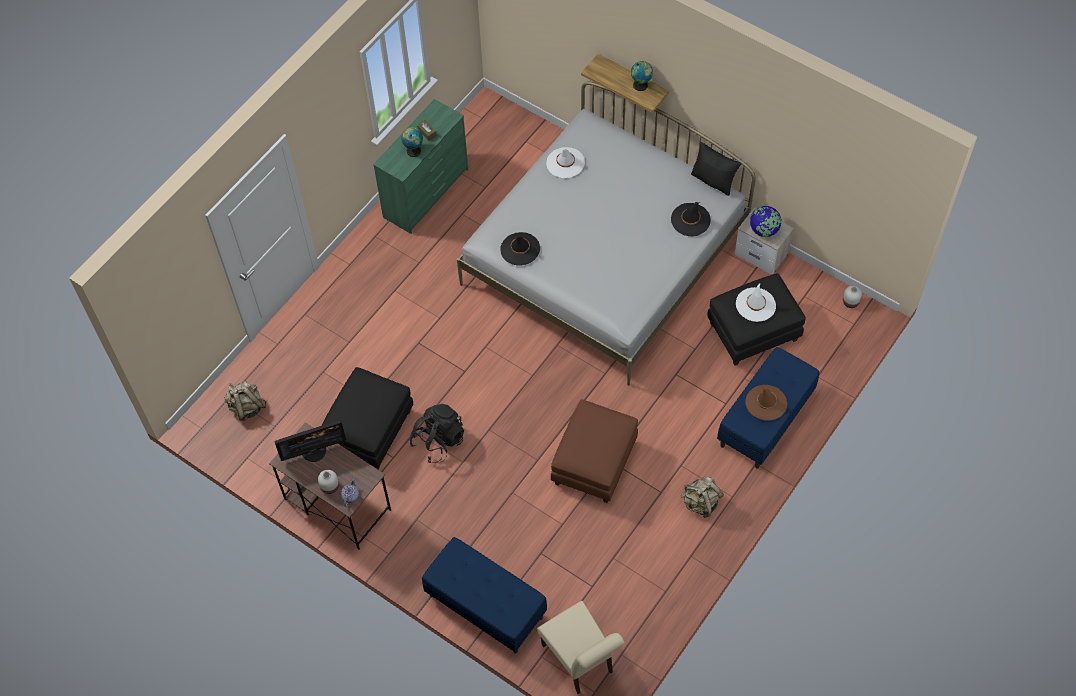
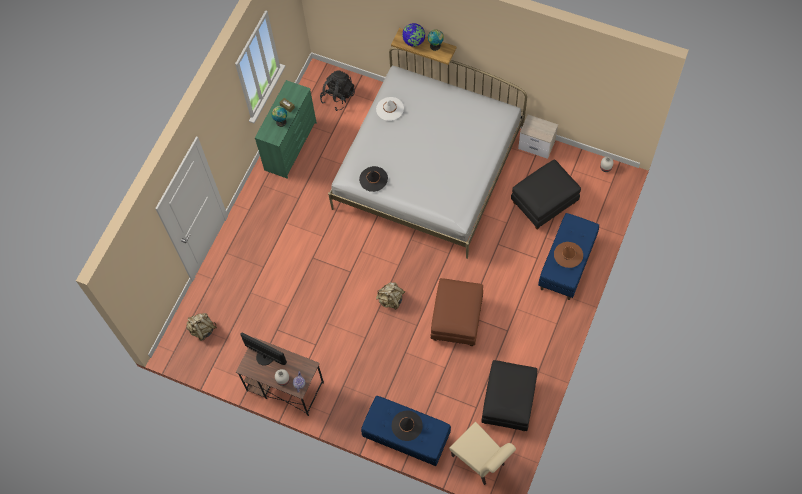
camera: 10 degrees left, 5 degrees up
(314, 450) = (265, 356): monitor -> monitor turned 120 degrees counterclockwise
(369, 430) = (294, 328): black ottoman -> black ottoman (508, 401)
(438, 441) = (344, 326): black backpack -> black backpack (338, 97)
(690, 220) = (487, 134): black hat -> black hat (407, 425)
(701, 503) = (536, 332): beige backpack -> beige backpack (391, 300)
(713, 181) = (496, 102): black pillow -> none
(755, 305) = (545, 186): white hat -> none
(764, 230) = (538, 130): globe -> globe (414, 41)

